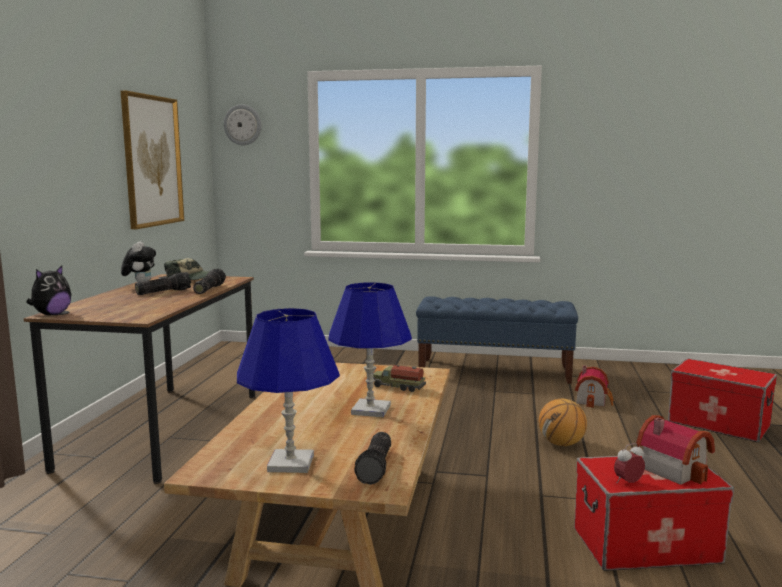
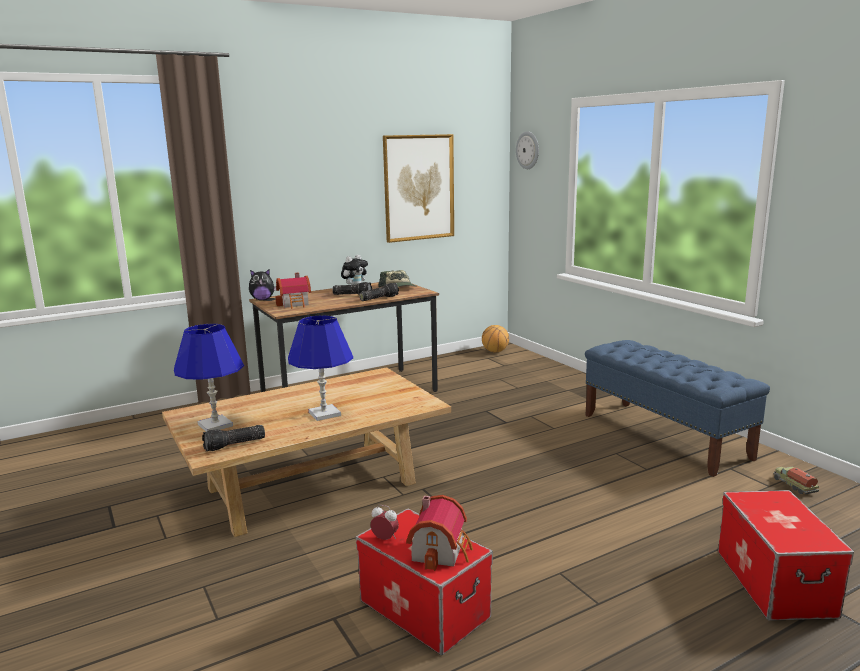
camera: 50 degrees right, 5 degrees up
(398, 387) = (381, 406): toy truck -> toy truck (794, 485)
(561, 444) = (556, 517): basketball -> basketball (495, 351)
(593, 400) = (691, 499): toy house -> toy house (295, 304)

